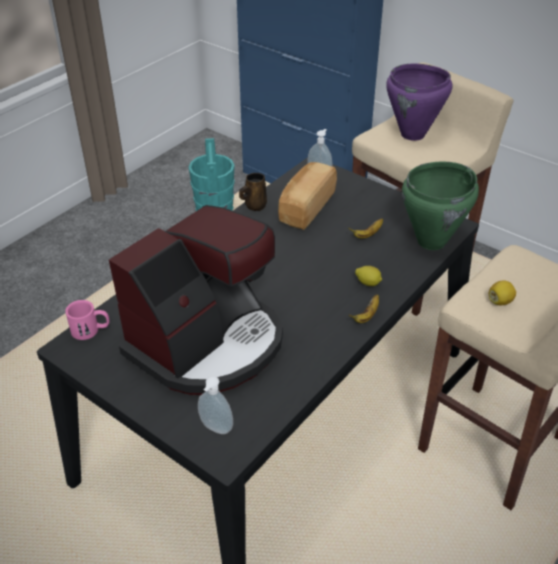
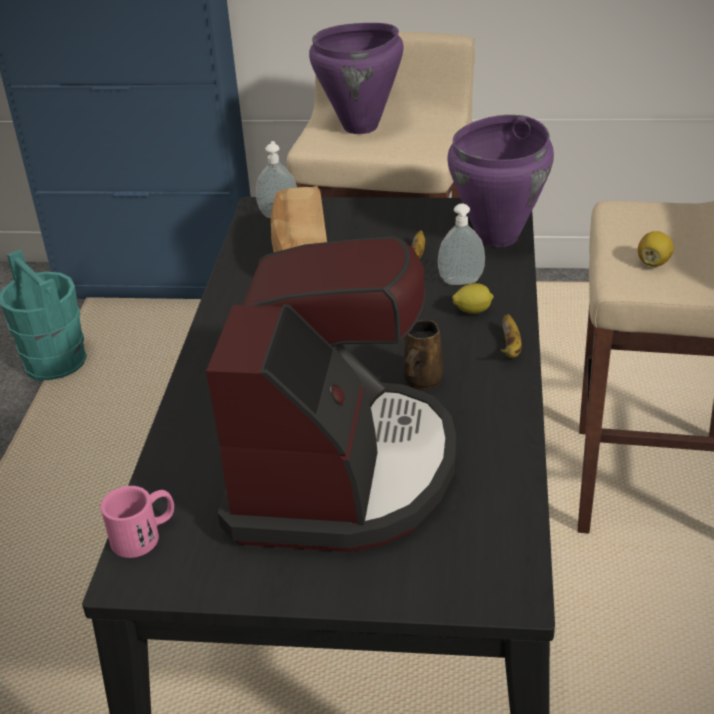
camera: 30 degrees left, 5 degrees down
(215, 429) = (464, 569): soap dispenser -> soap dispenser (461, 283)
(254, 206) = (227, 281): brown mug -> brown mug (422, 381)
(432, 242) = (498, 236): green cooking pot -> purple cooking pot

